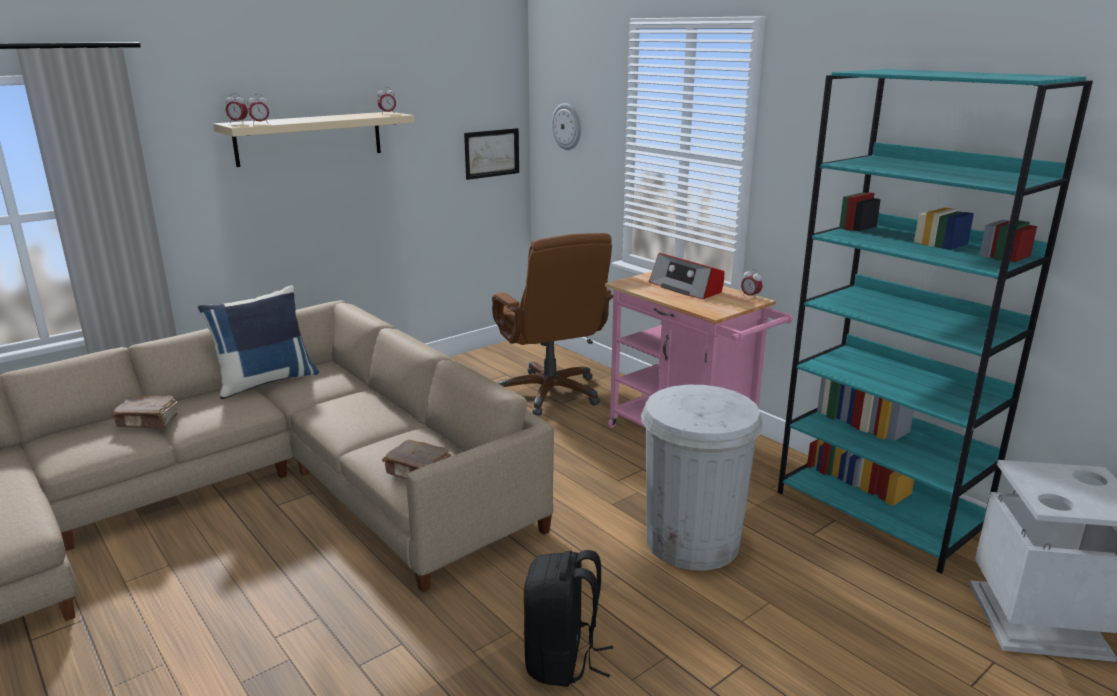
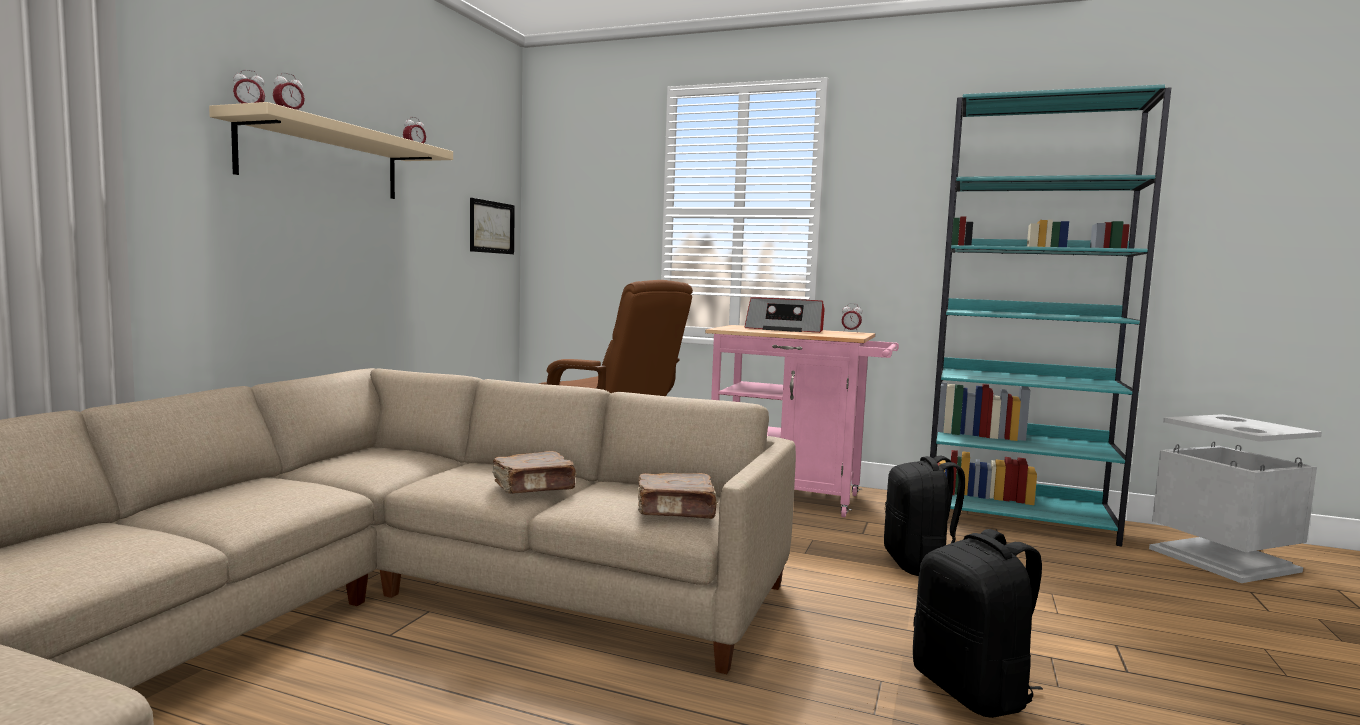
camera: 30 degrees left, 15 degrees down
(148, 421) = (152, 523): brown book -> brown book (535, 487)
(265, 381) = (302, 469): blue pillow -> none
(567, 126) = (579, 201): wall clock -> none
(692, 541) = (919, 565): white trash can -> black backpack

